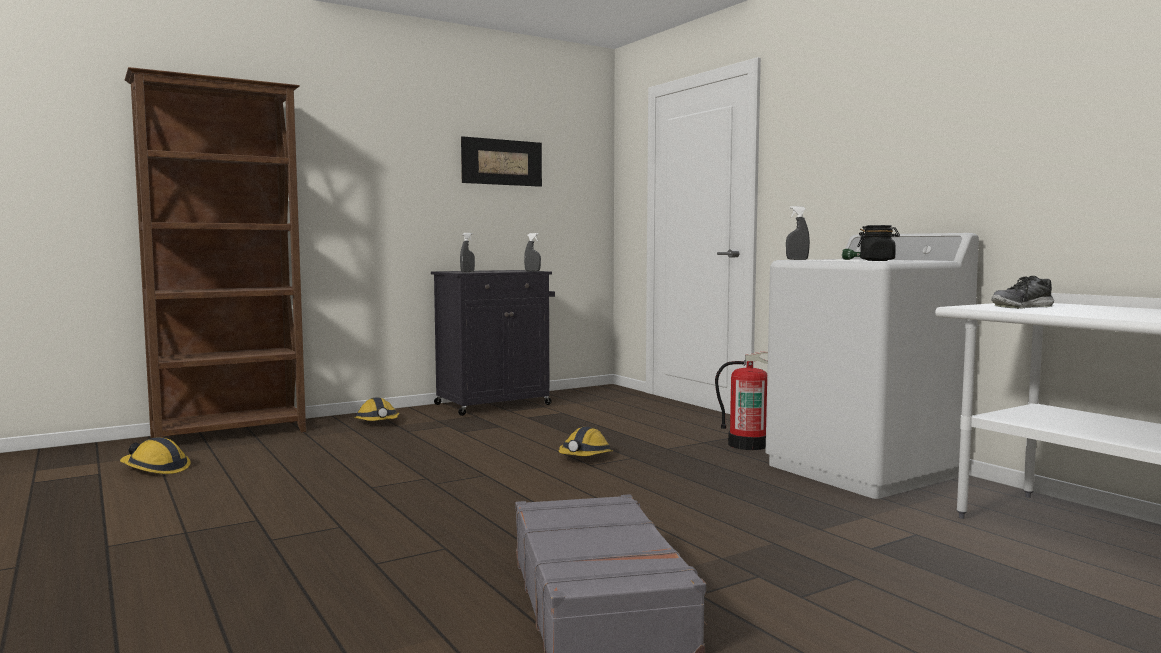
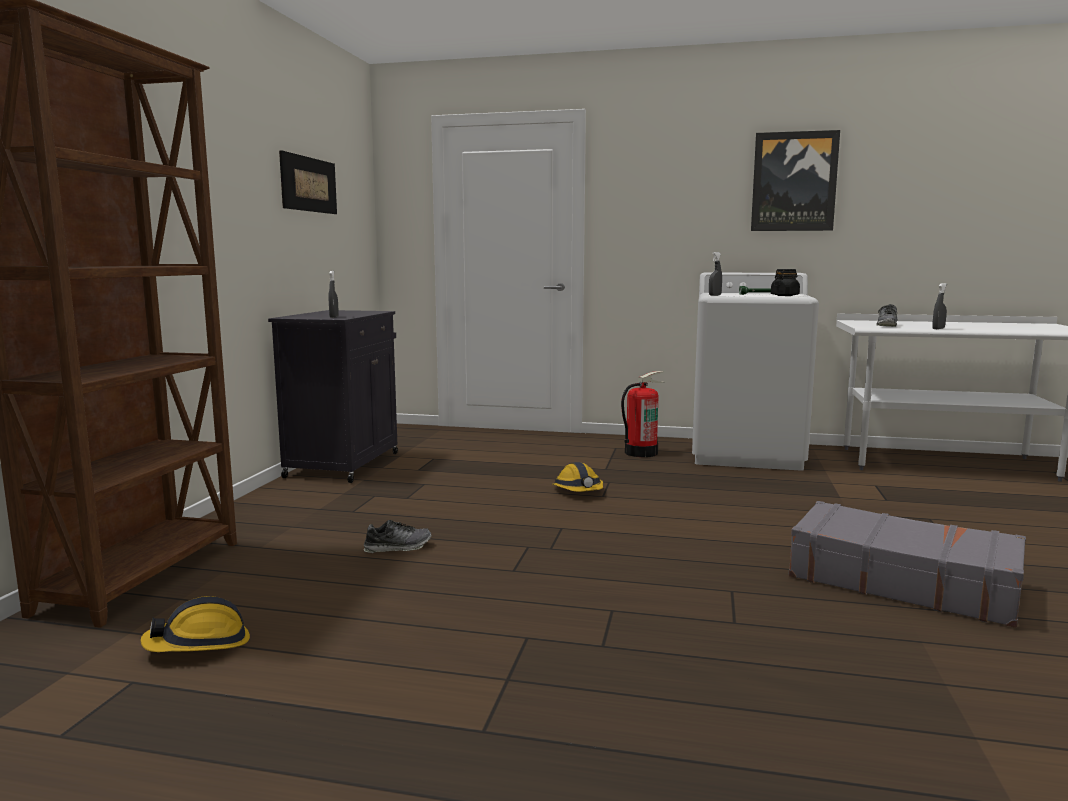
camera: 45 degrees left, 5 degrees up
(362, 456) = (398, 547): none -> shoe
(377, 423) = (288, 512): hard hat -> none
(532, 271) = (377, 311): grey spray bottle -> grey spray bottle (938, 328)
(967, 109) = (794, 182): none -> picture

